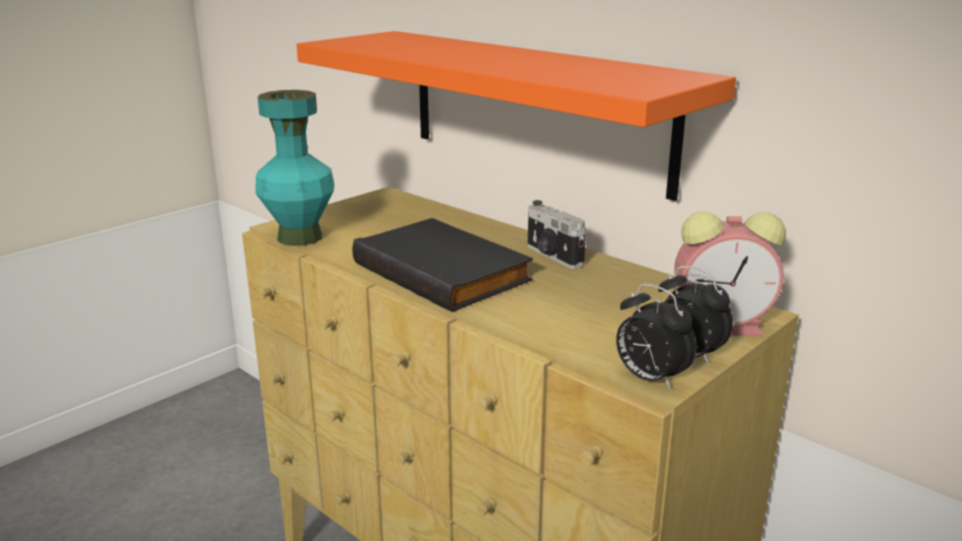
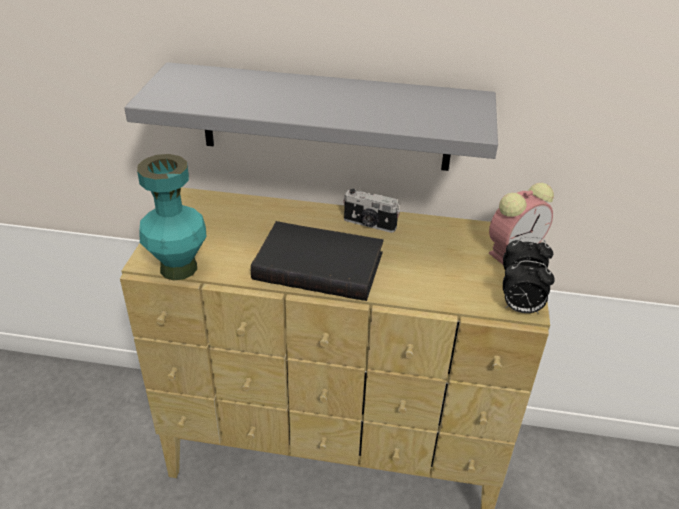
camera: 35 degrees left, 15 degrees up
(536, 108) = (325, 118): orange shelf -> grey shelf

